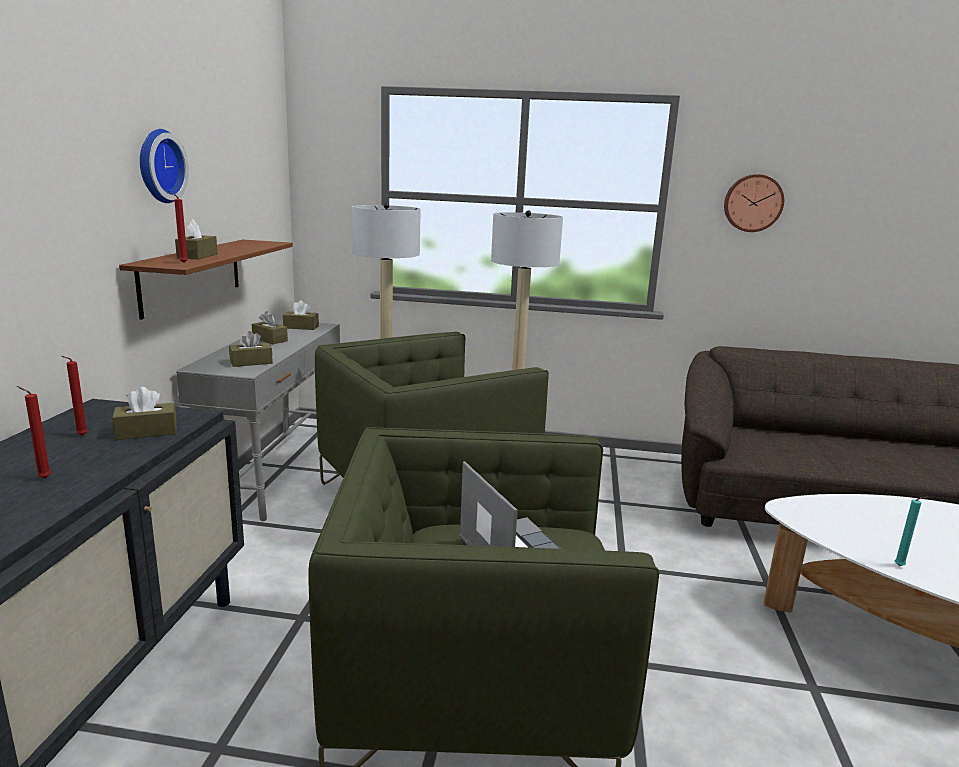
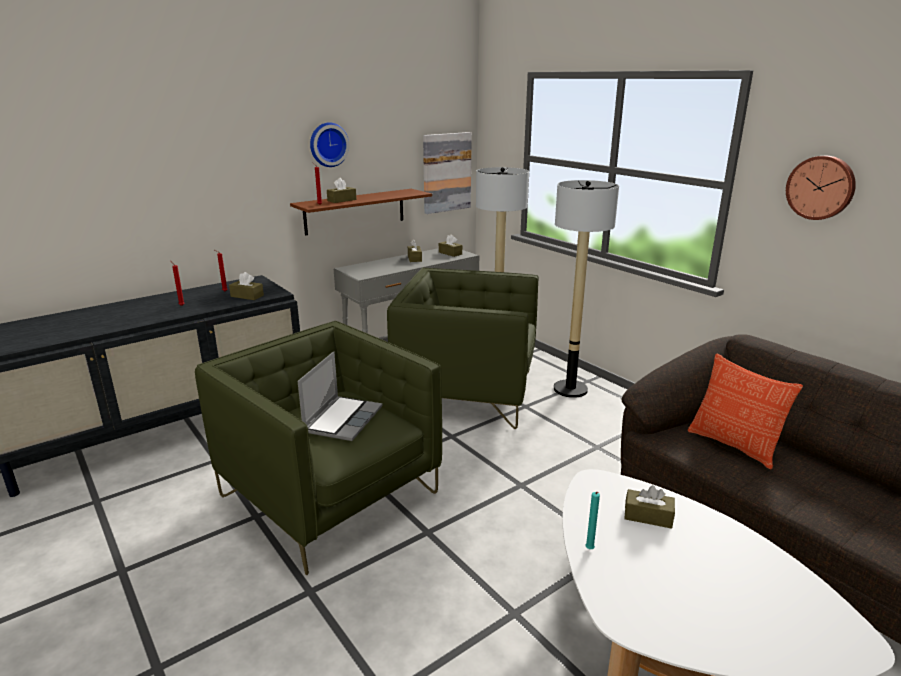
camera: 45 degrees right, 5 degrees up
(251, 362) = (374, 271): brown tissue box -> brown tissue box (648, 516)
(270, 217) = (446, 172): none -> picture
(780, 445) = (734, 445): none -> orange pillow

